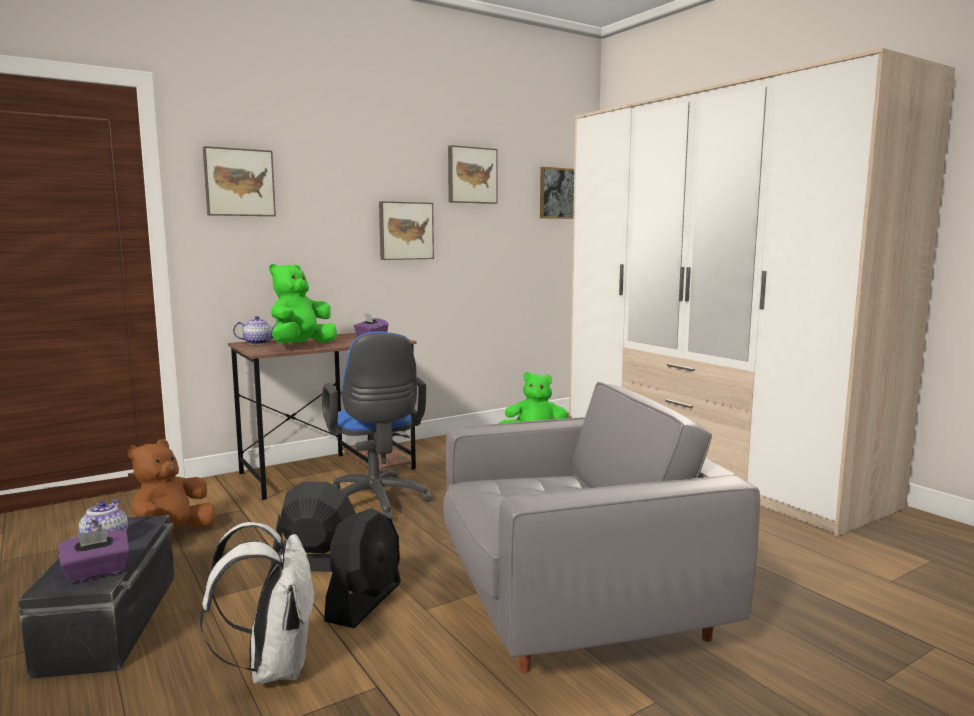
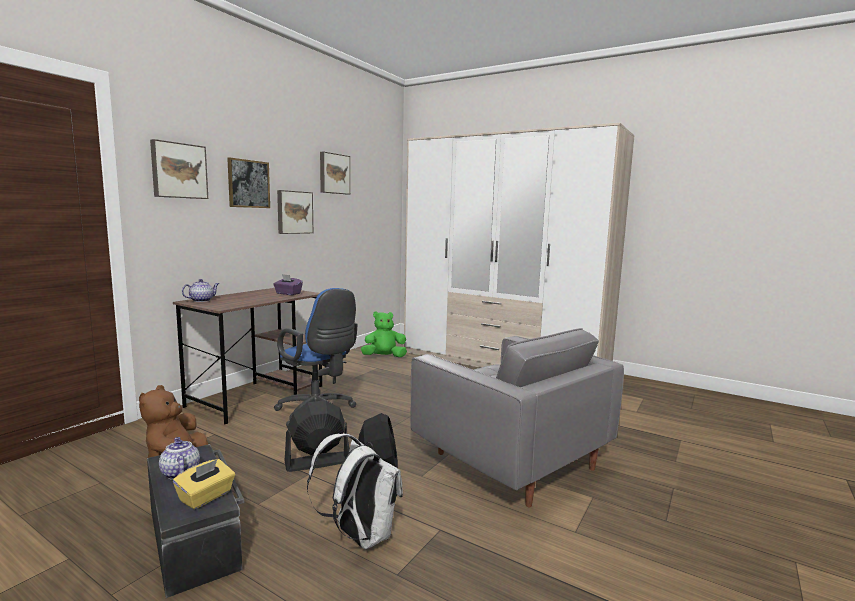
camera: 25 degrees left, 0 degrees up
(97, 572) = (206, 497): purple tissue box -> yellow tissue box
(301, 346) = (244, 301): green plush toy -> none
(559, 193) = (383, 188): picture -> picture (248, 184)
(574, 611) = (508, 458): grey armchair -> grey armchair turned 90 degrees clockwise

